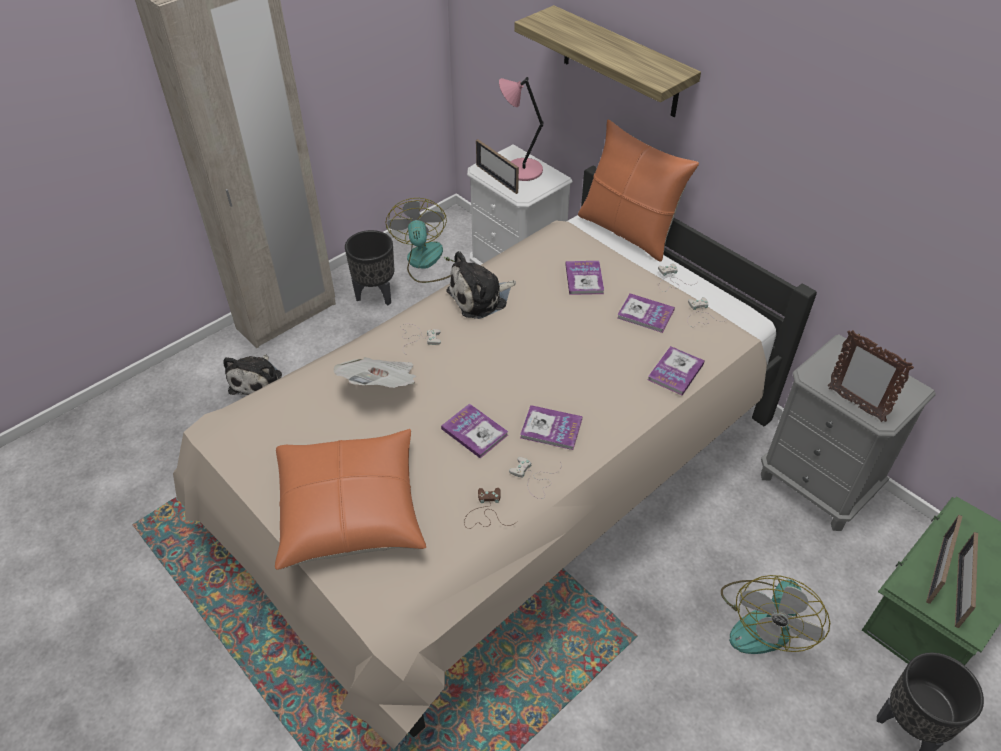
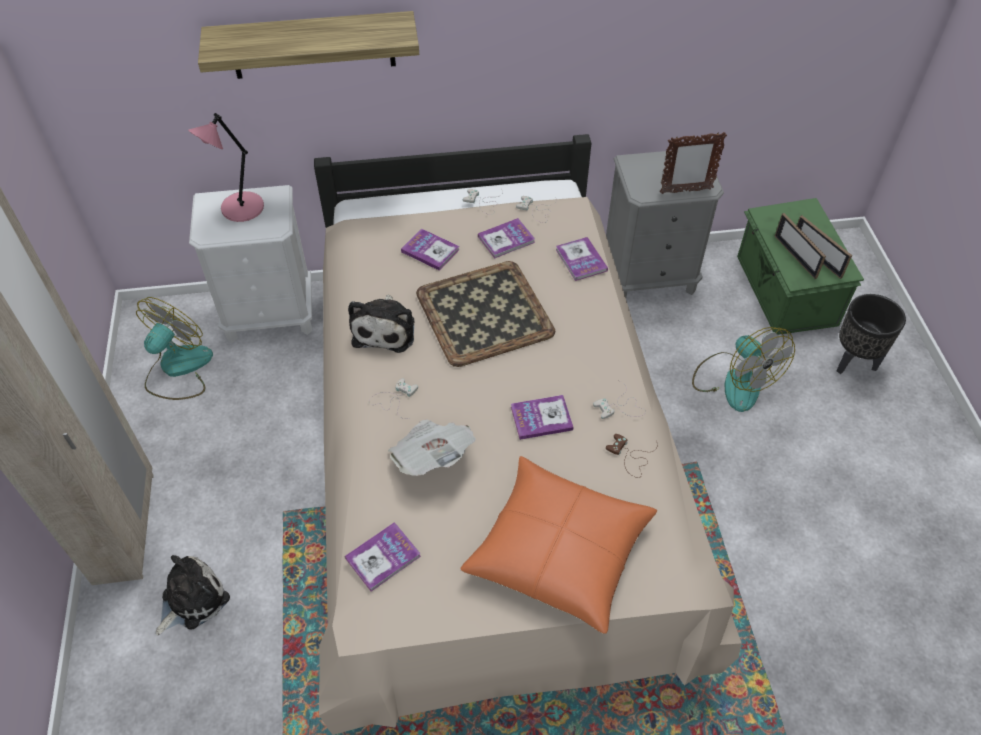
camera: 55 degrees left, 5 degrees up
(257, 381) = (192, 599): plush toy -> plush toy turned 90 degrees counterclockwise
(376, 295) = (178, 434): black planter -> none
(426, 262) = (178, 369): fan -> fan turned 90 degrees clockwise
(496, 179) = (232, 231): picture frame -> none
(551, 429) = (578, 367): book -> book (383, 557)
(553, 342) = (485, 312): none -> tray
(628, 231) = (396, 192): orange pillow -> none

